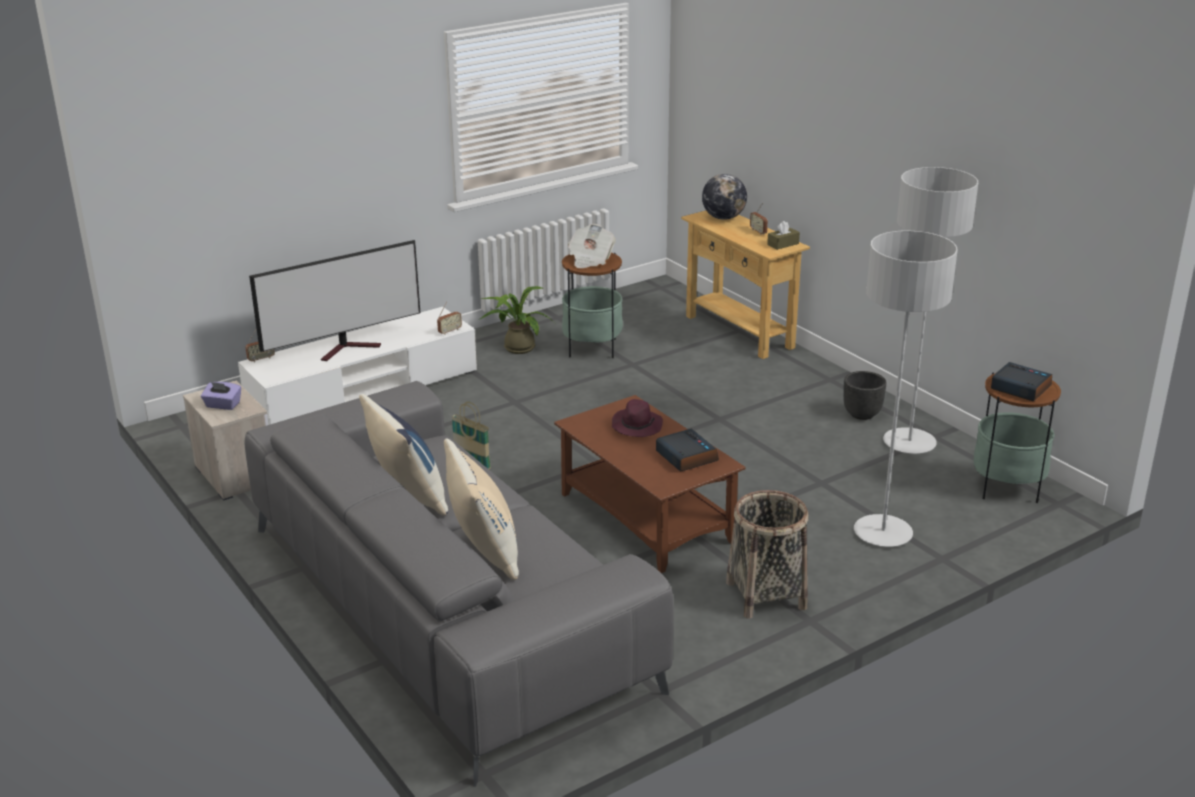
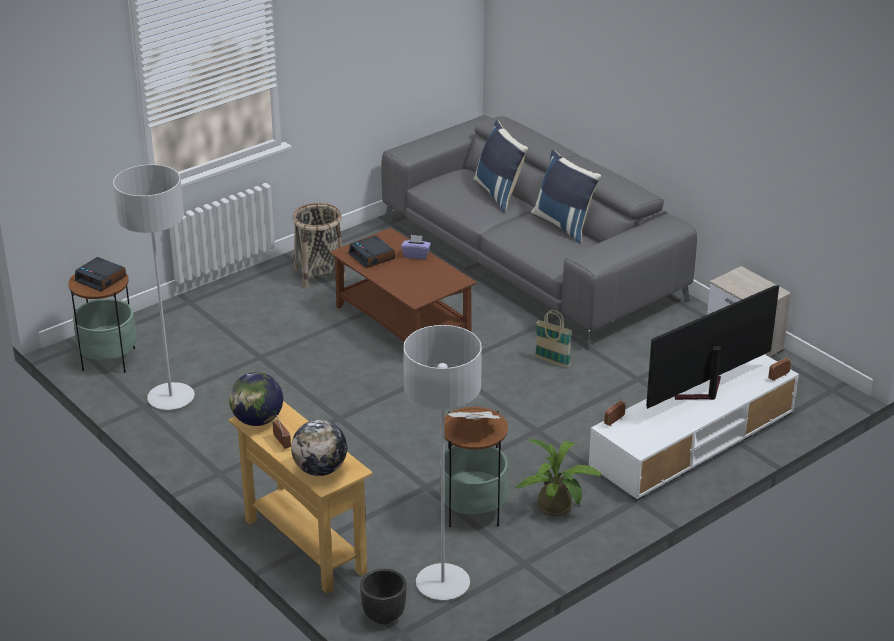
camera: 175 degrees right, 5 degrees up
(222, 405) = (749, 284): purple tissue box -> purple tissue box (416, 255)
(482, 551) = (500, 193): beige pillow -> blue pillow
(636, 426) = (411, 279): purple hat -> none
(783, 244) = (258, 420): brown tissue box -> globe
(862, 414) = (201, 429): black planter -> black planter (383, 615)
(882, 533) = (225, 318): grey floor lamp -> grey floor lamp (442, 584)

